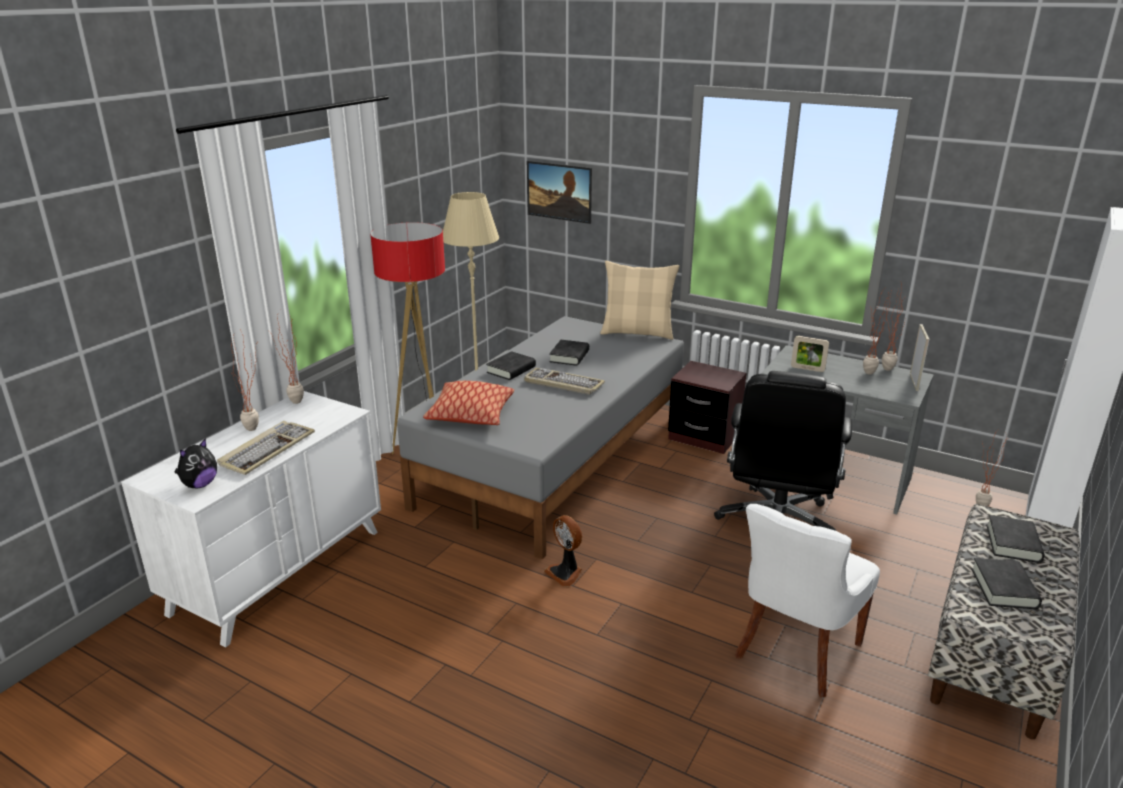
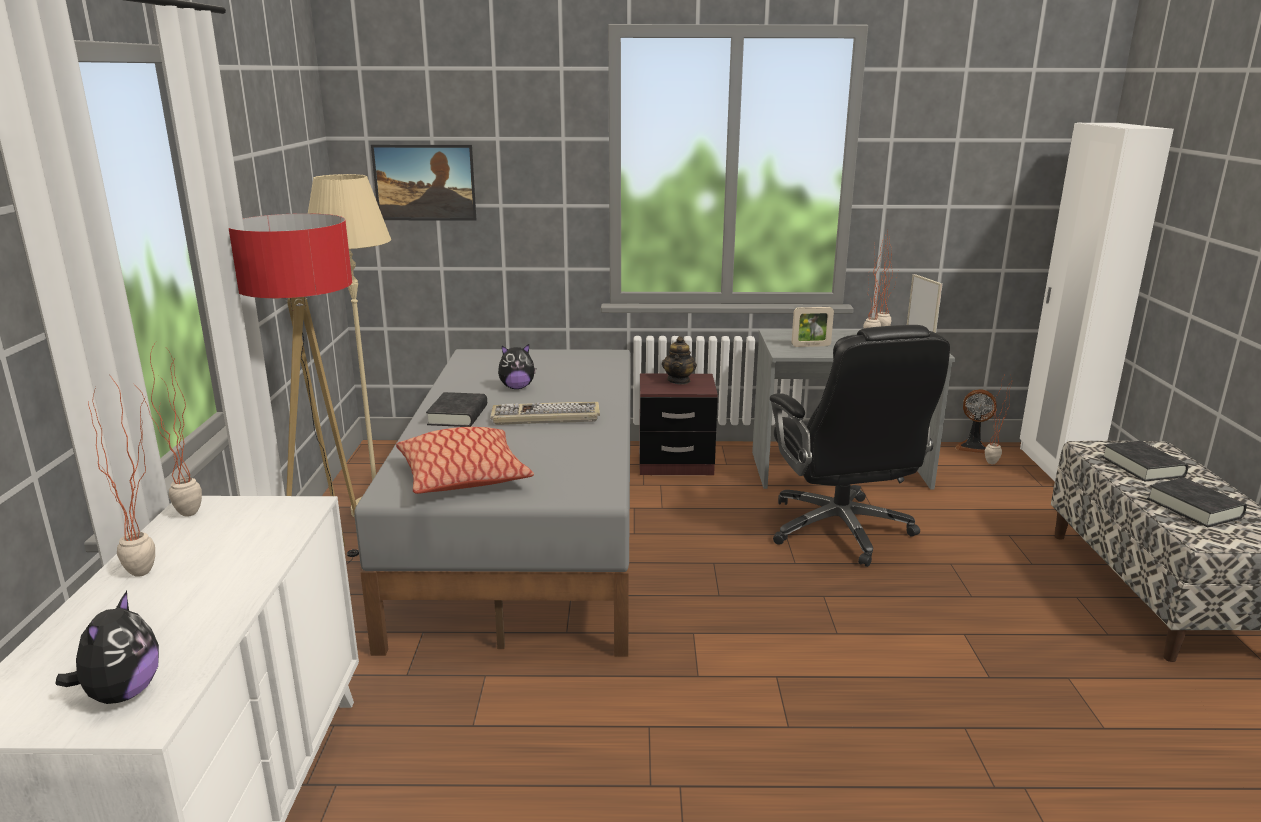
camera: 30 degrees left, 5 degrees down
(267, 450) = (209, 596): keyboard -> none
(565, 573) = (674, 663): fan -> fan (973, 447)
(569, 356) = (517, 387): black book -> plush toy
(637, 333) = (569, 350): beige pillow -> none
(712, 373) = (679, 381): none -> teapot
(794, 651) = (1003, 658): white chair -> none

